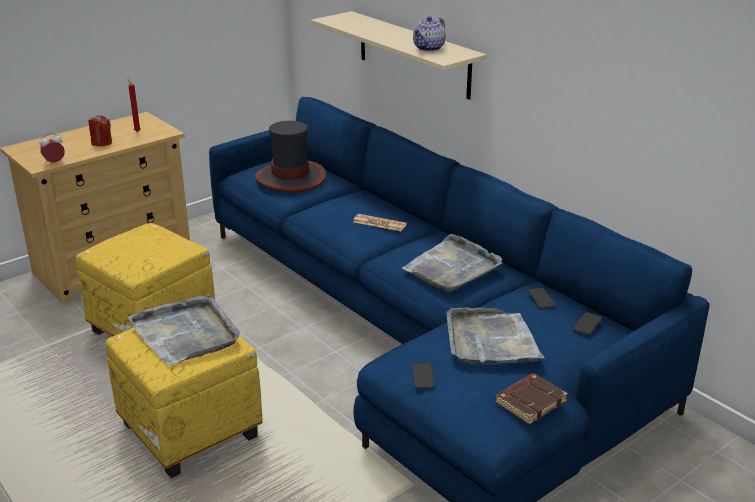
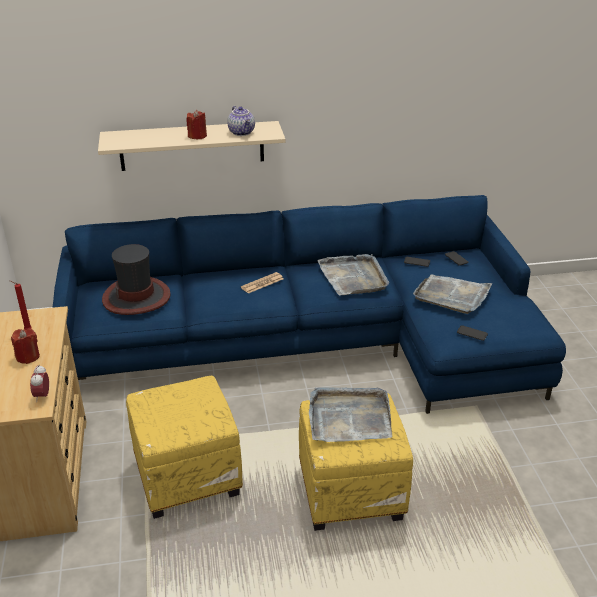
camera: 60 degrees left, 5 degrees up
(393, 37) = (197, 136): none -> red candle
(530, 402) = (521, 306): brown book -> none

